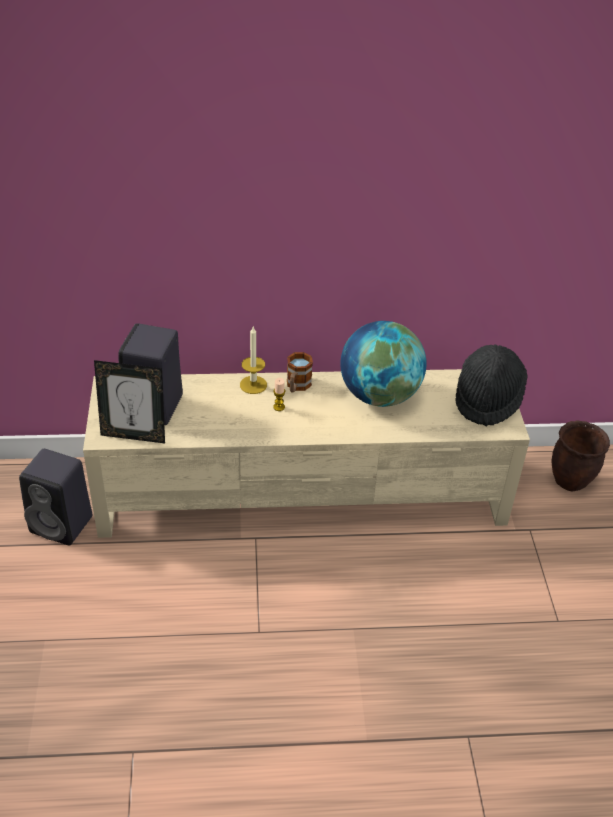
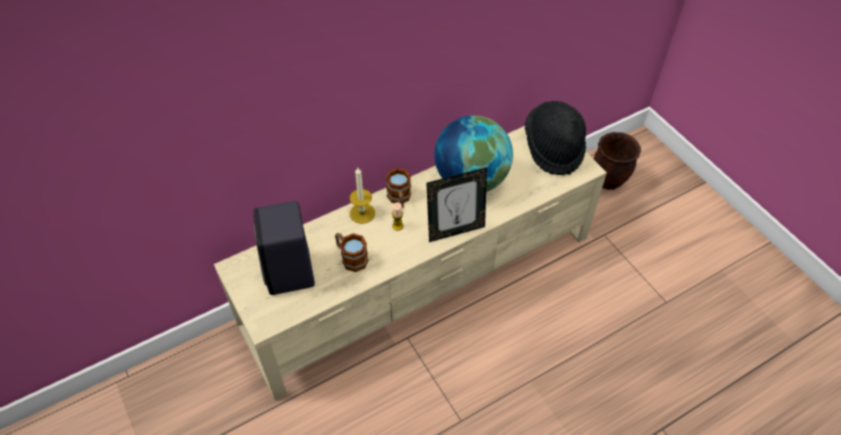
camera: 25 degrees left, 10 degrees up
(63, 524) = (236, 402): black speaker -> none
(134, 435) = (291, 309): picture frame -> picture frame (455, 230)
(216, 416) = (351, 258): none -> mug

